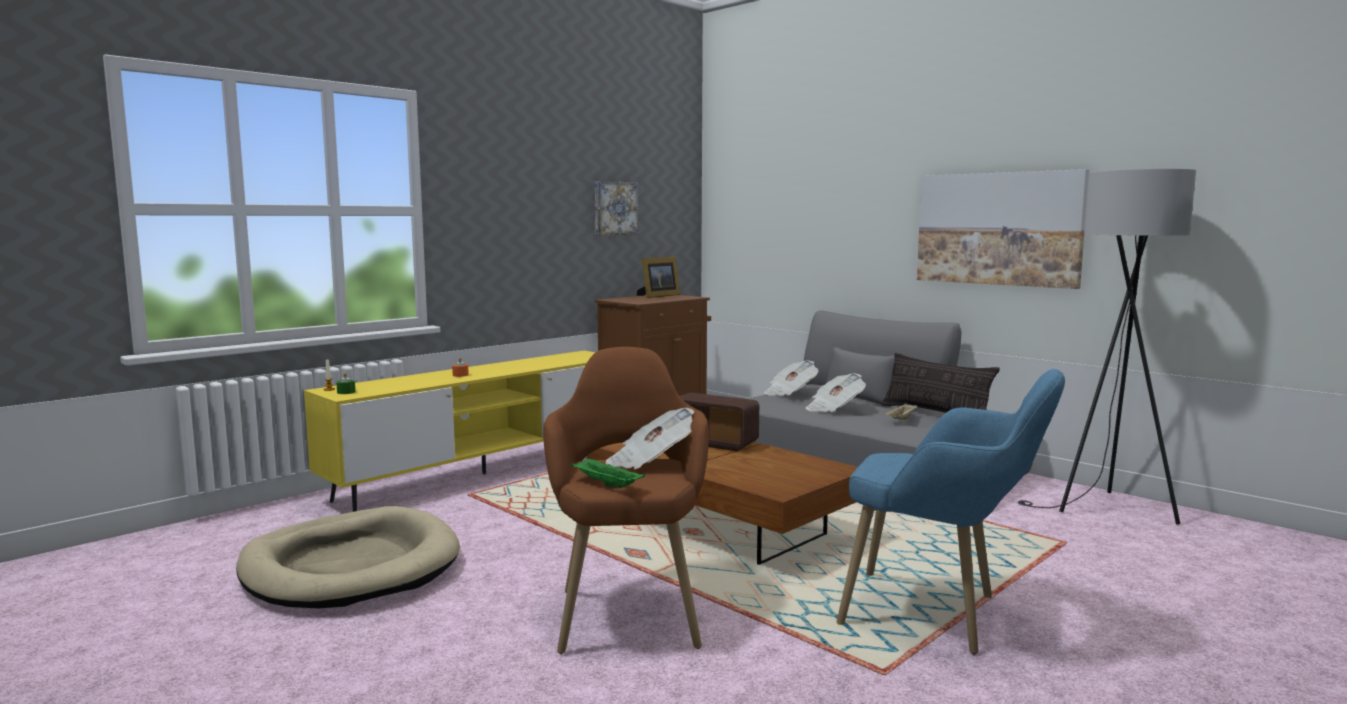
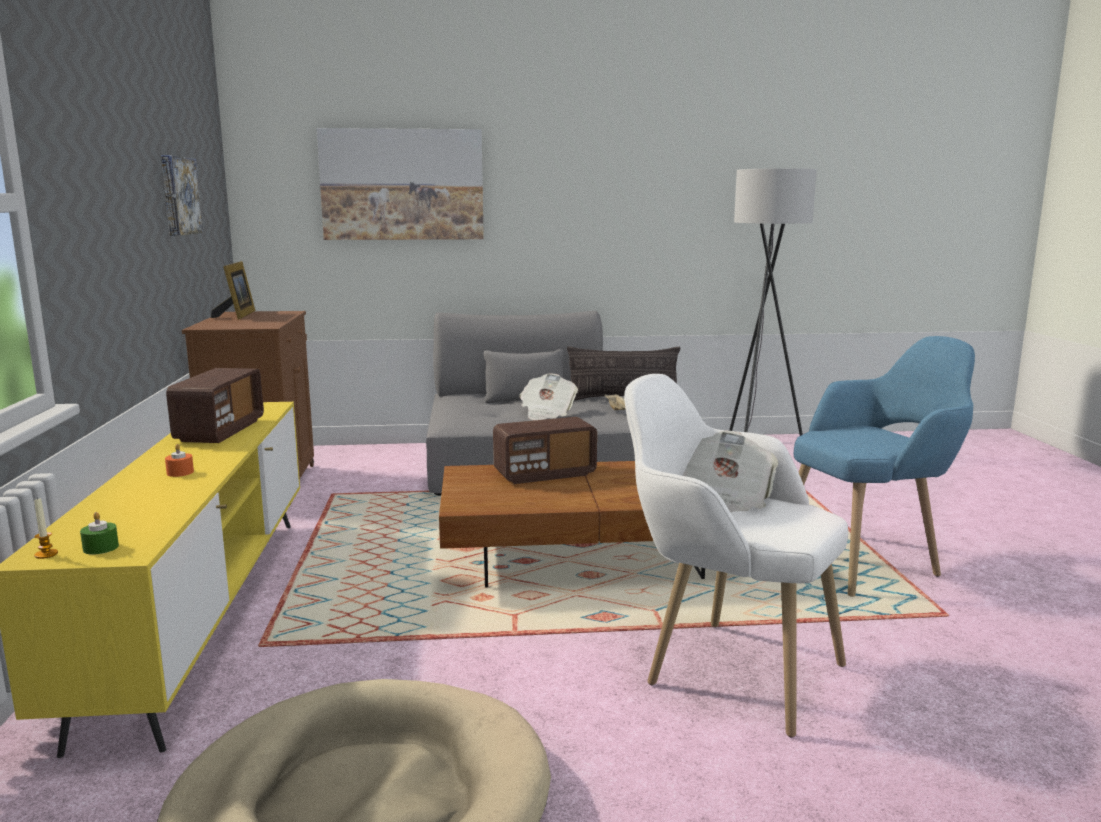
camera: 50 degrees left, 5 degrees up
(538, 363) = (220, 431): none -> radio
(605, 485) = (784, 532): green tray -> none
(628, 607) = (722, 666): brown armchair -> white armchair
(790, 393) = (464, 407): newspaper -> none
(998, 229) = (623, 218): picture -> picture (402, 185)

